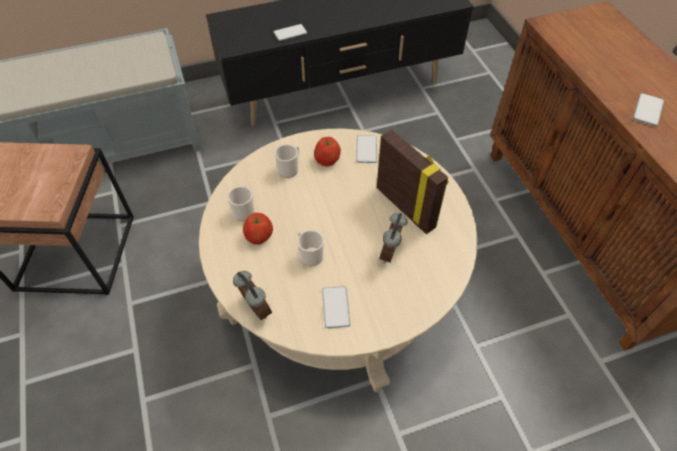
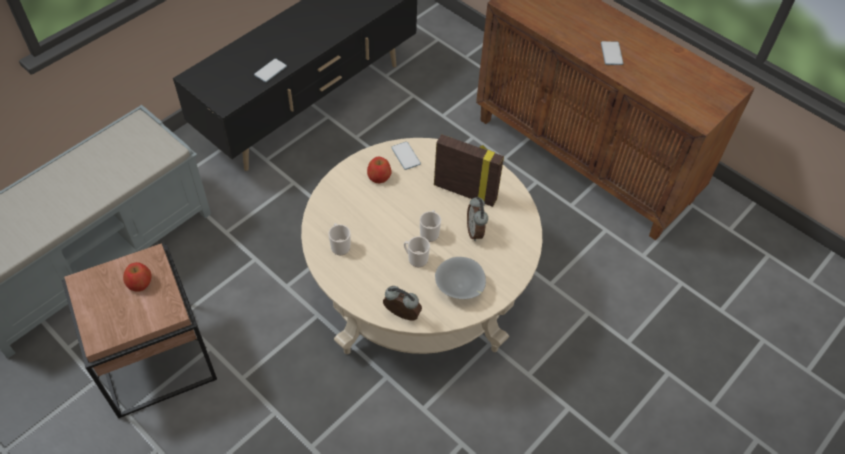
camera: 30 degrees left, 0 degrees up
(259, 236) = (366, 260): apple -> apple (140, 283)
(290, 169) = (353, 196): mug -> mug (430, 232)
(335, 307) = (460, 288): phone -> grey bowl

